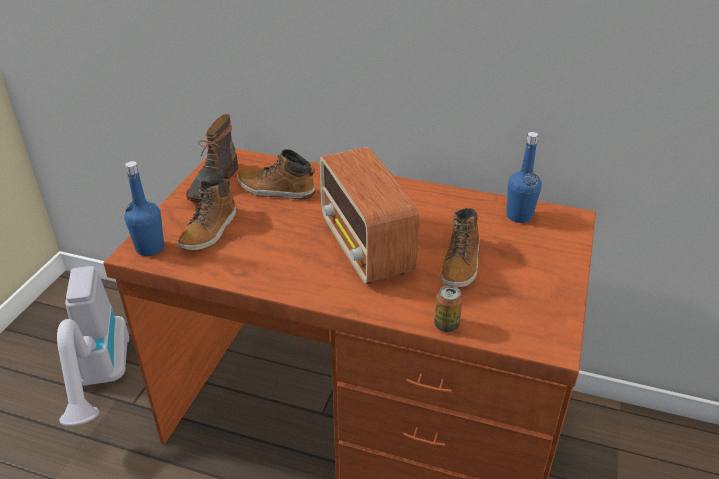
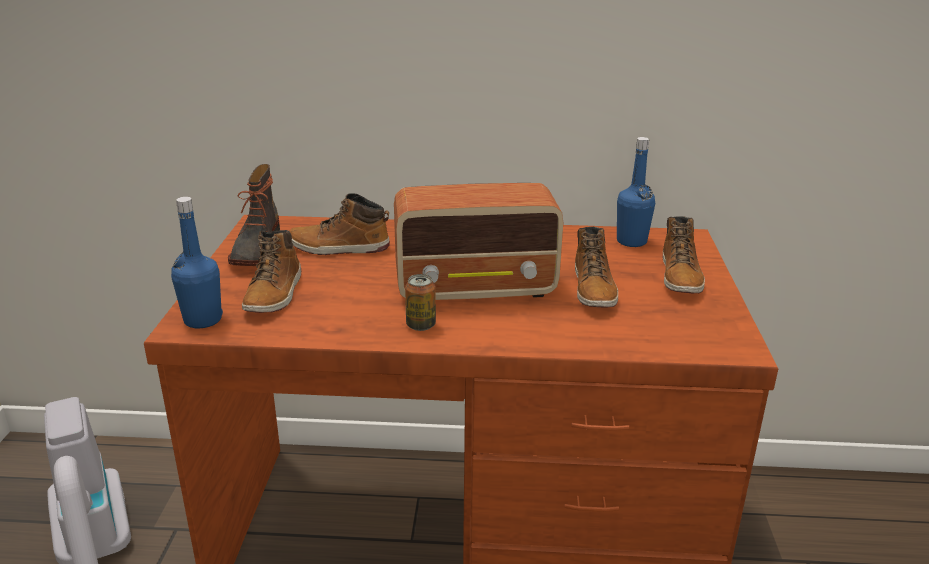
camera: 15 degrees left, 10 degrees down
(366, 248) = (477, 288): radio -> radio turned 60 degrees counterclockwise
(446, 325) = (610, 346): can -> can (420, 325)
(543, 261) = (680, 277): none -> boot

